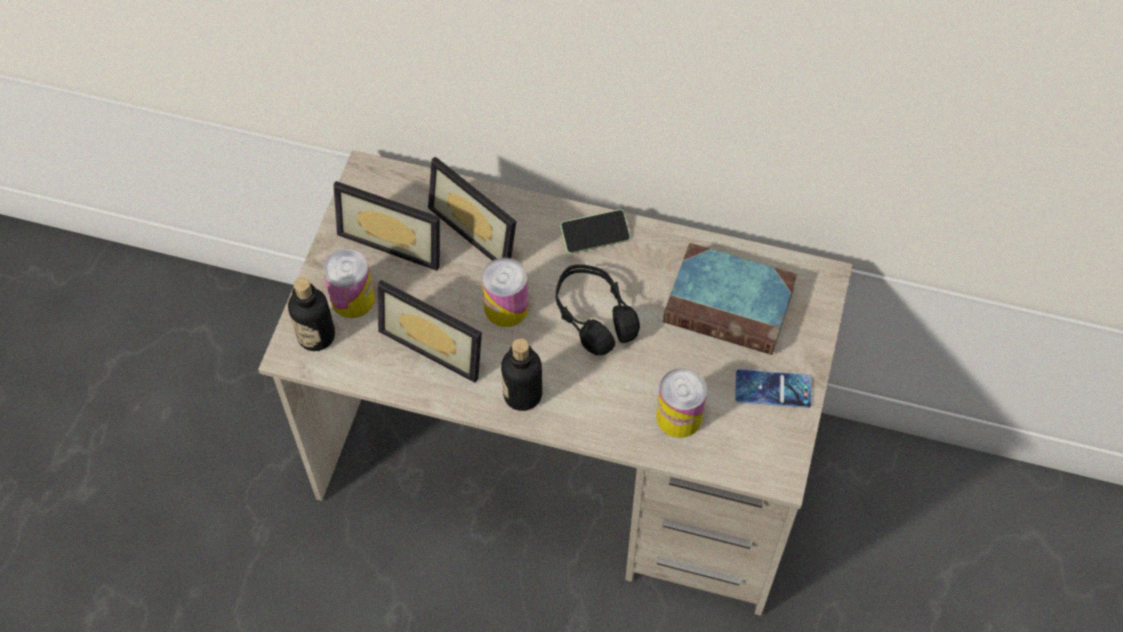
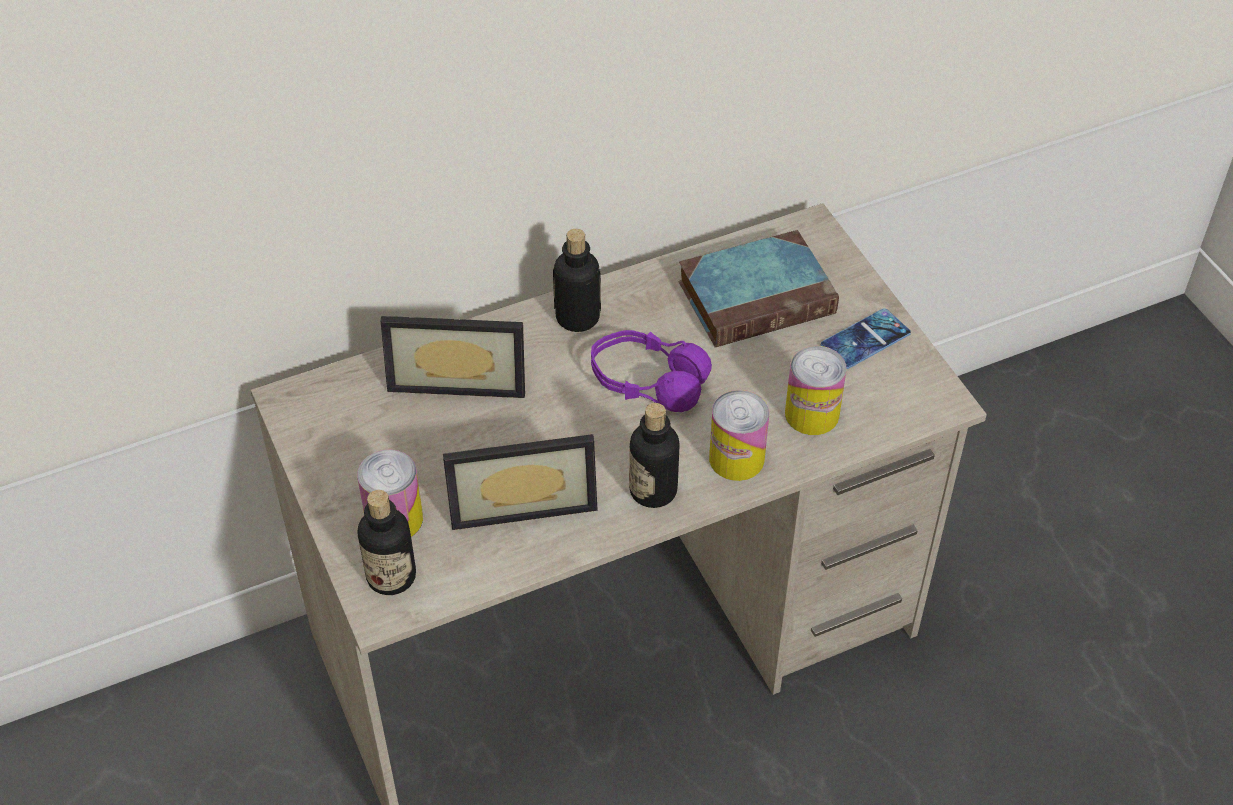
camera: 40 degrees left, 10 degrees down
(395, 237) = (380, 437): picture frame -> none
(506, 308) = (558, 428): can -> can (736, 458)
(593, 316) = (647, 383): black headphones -> purple headphones
(595, 237) = (577, 317): phone -> bottle

